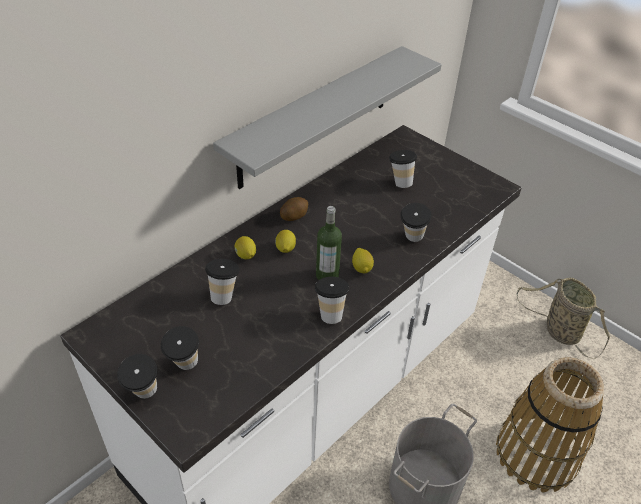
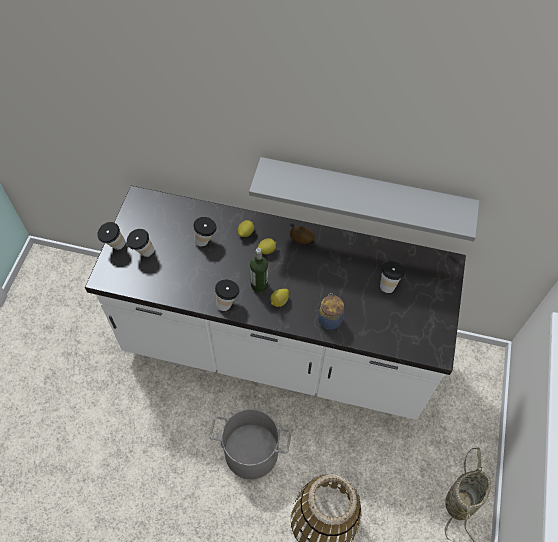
camera: 60 degrees right, 15 degrees up
(411, 239) = (329, 319): cup -> jar

